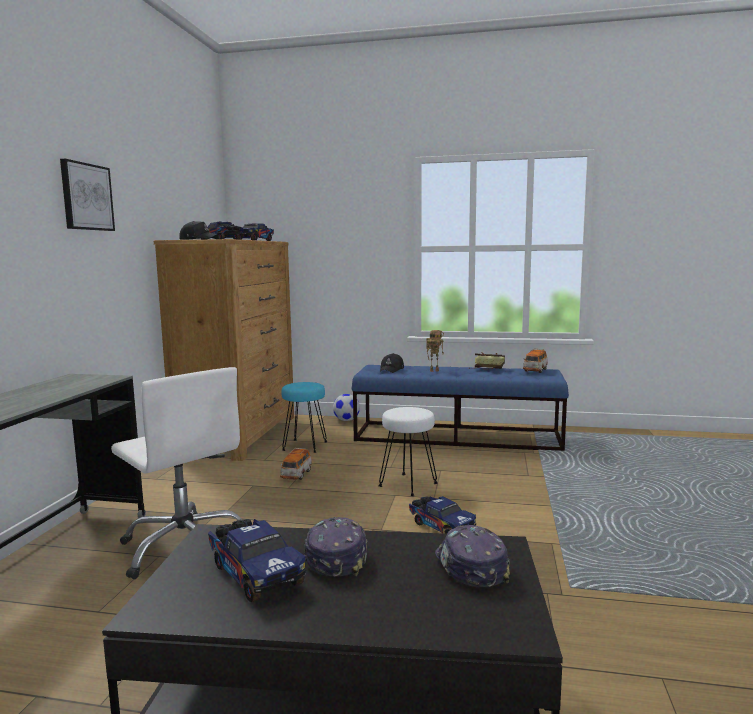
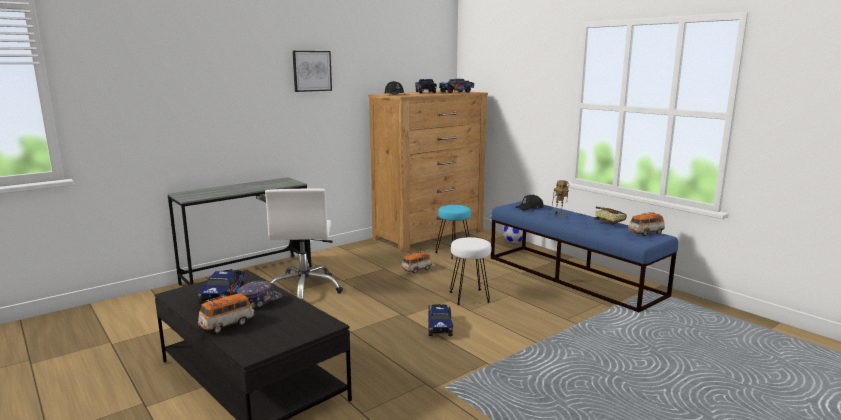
camera: 40 degrees right, 5 degrees up
(377, 612) = (227, 325): none -> toy car
(470, 567) = (294, 326): cap -> none

